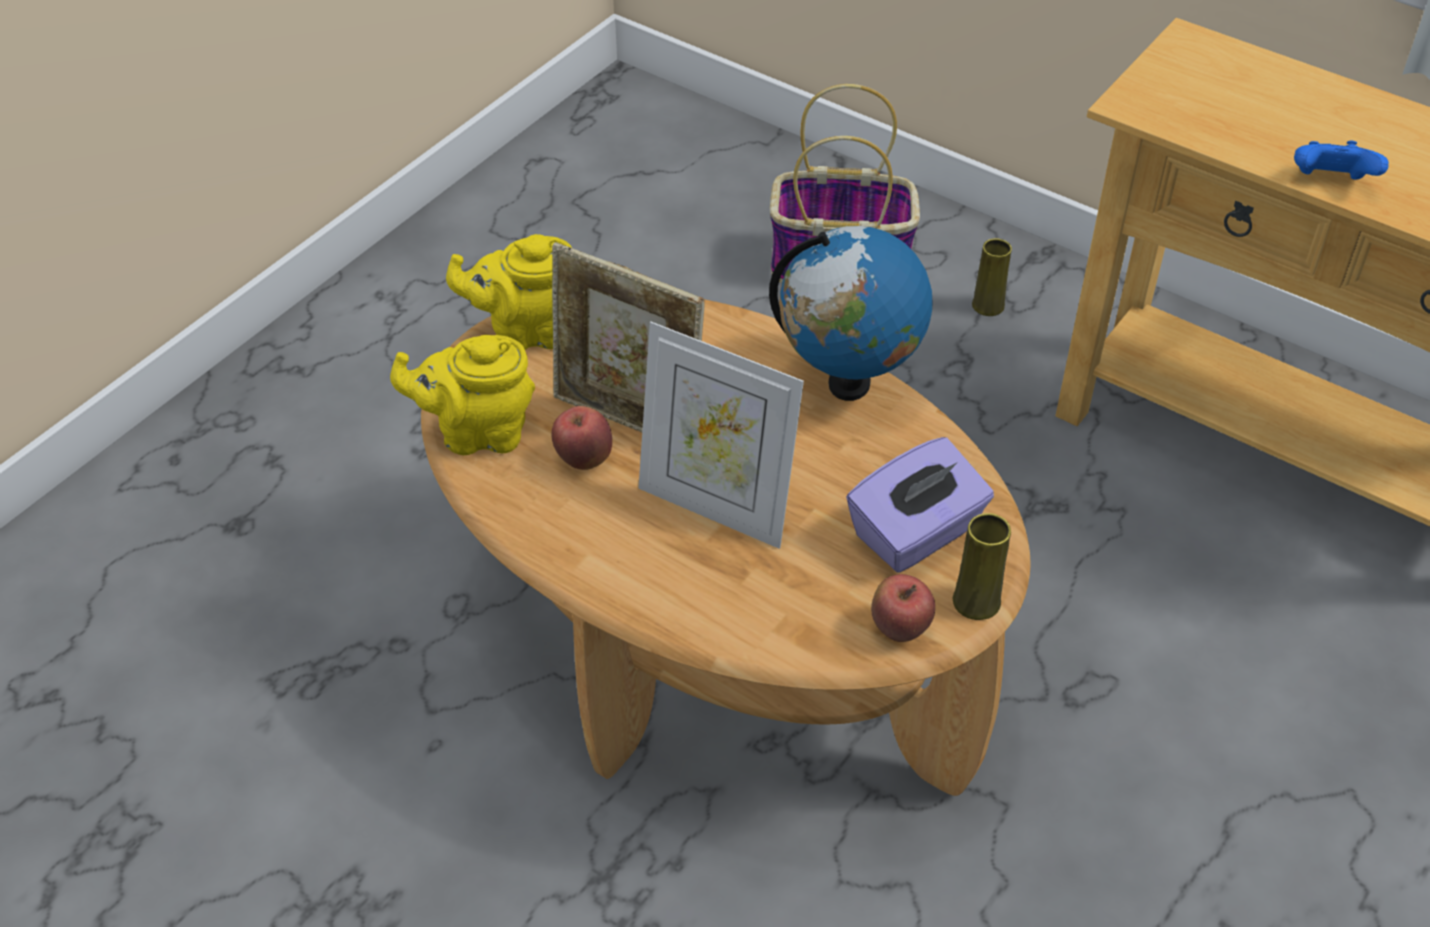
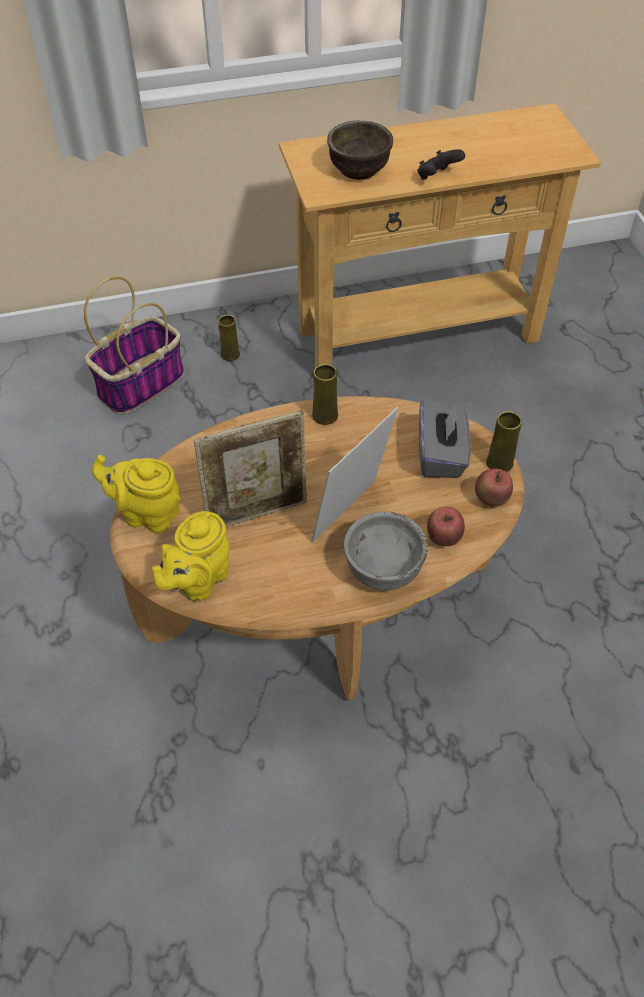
camera: 50 degrees left, 5 degrees up
(526, 332) = (147, 513): yellow teapot -> yellow teapot turned 75 degrees clockwise
(583, 459) = (265, 548): apple -> apple (443, 538)
(665, 587) = (384, 570): none -> grey bowl
(716, 506) = (351, 516): picture frame -> picture frame turned 150 degrees clockwise
(848, 384) = (325, 415): globe -> yellow vase
(916, 533) = (441, 455): purple tissue box -> grey tissue box
(1232, 108) = (359, 169): none -> brown bowl
(1329, 183) = (437, 177): blue game controller -> black game controller

